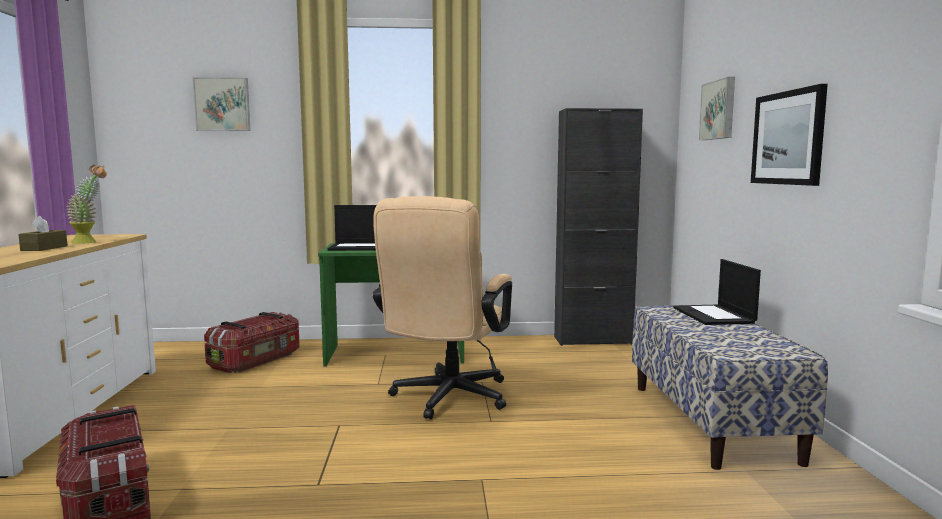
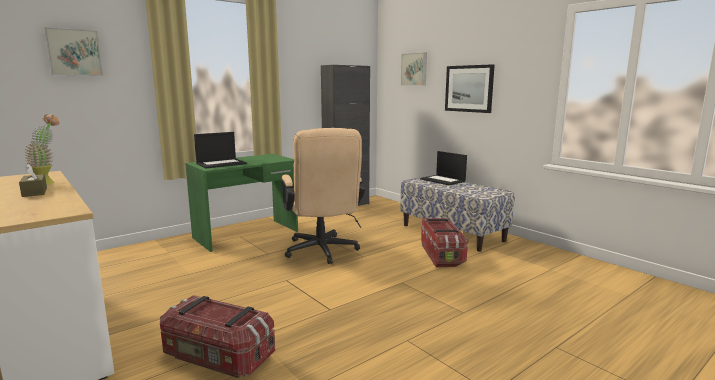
camera: 35 degrees left, 5 degrees up
(257, 360) = (151, 259): storage box -> storage box (442, 255)

